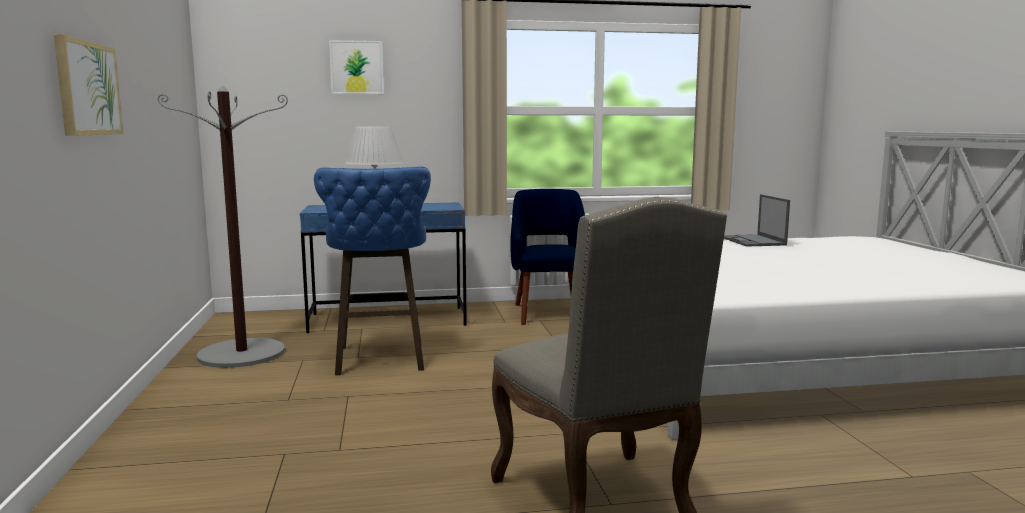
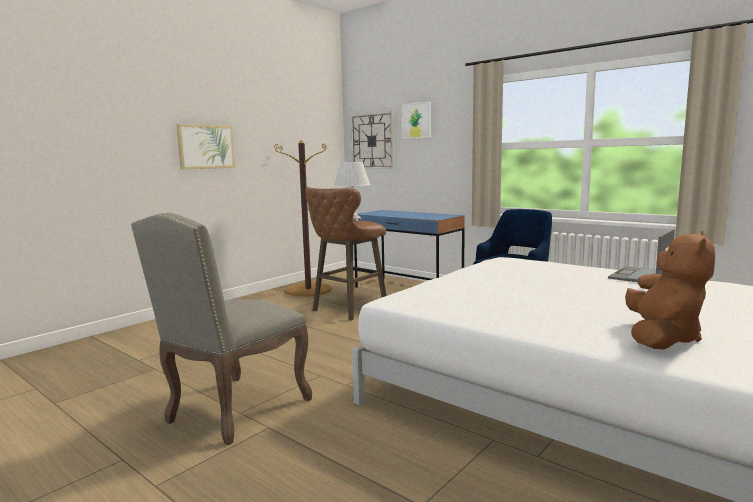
camera: 50 degrees right, 0 degrees up
(241, 353) = (308, 290): grey clothes rack -> brown clothes rack
(267, 94) = (372, 141): none -> wall clock
(380, 360) = (348, 309): blue stool -> brown stool
(922, 275) = (662, 338): none -> brown plush toy

